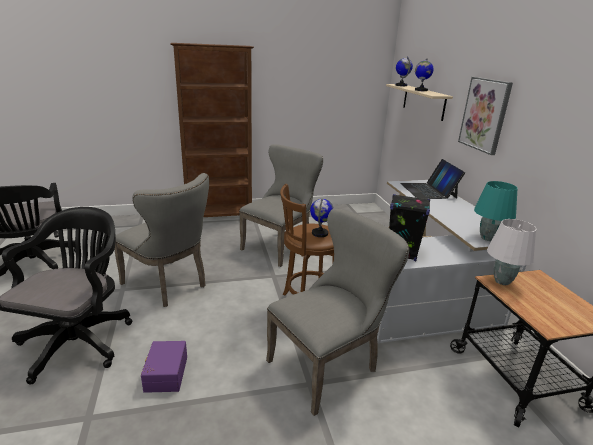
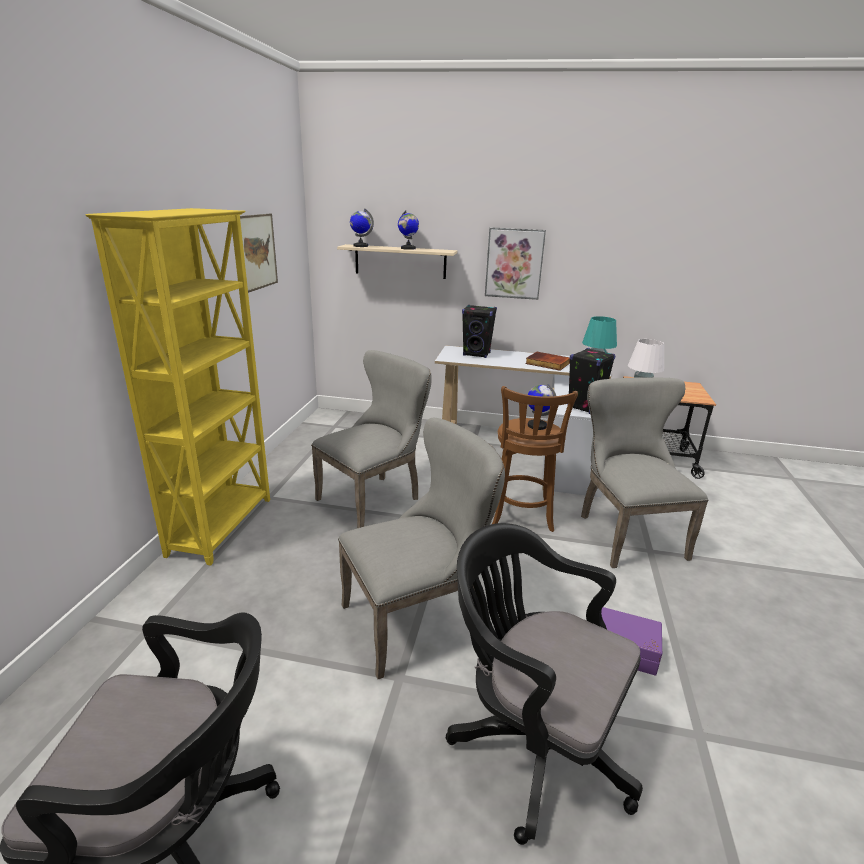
camera: 65 degrees left, 0 degrees up
(219, 216) = (223, 526): brown bookcase -> yellow bookcase
(280, 246) = (375, 498): grey chair -> grey chair turned 75 degrees clockwise
(315, 78) = (257, 252): none -> picture
(428, 190) = (477, 354): laptop -> black speaker
(456, 216) = (547, 363): none -> book

